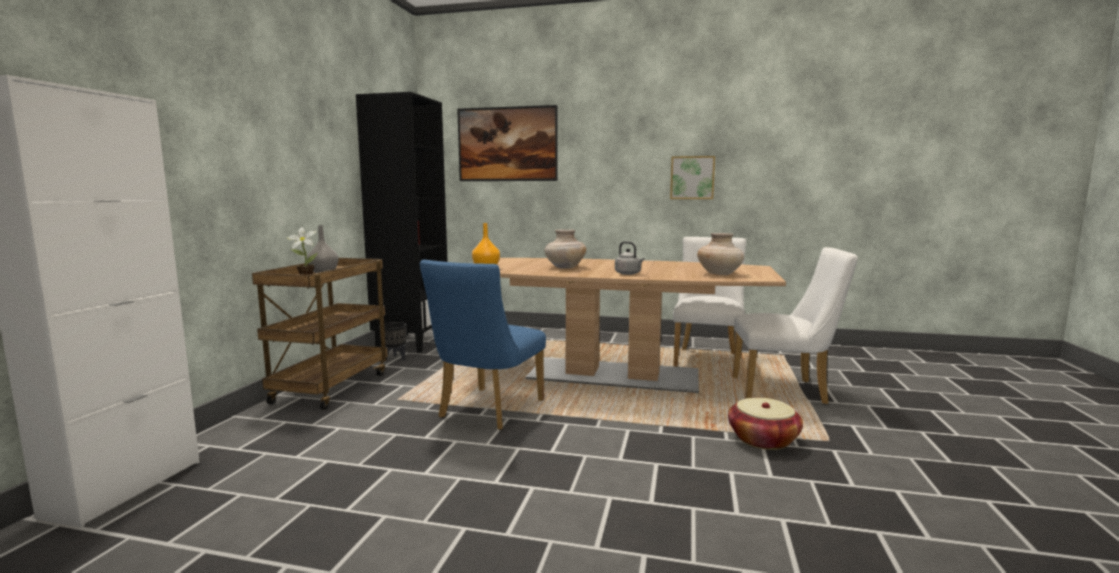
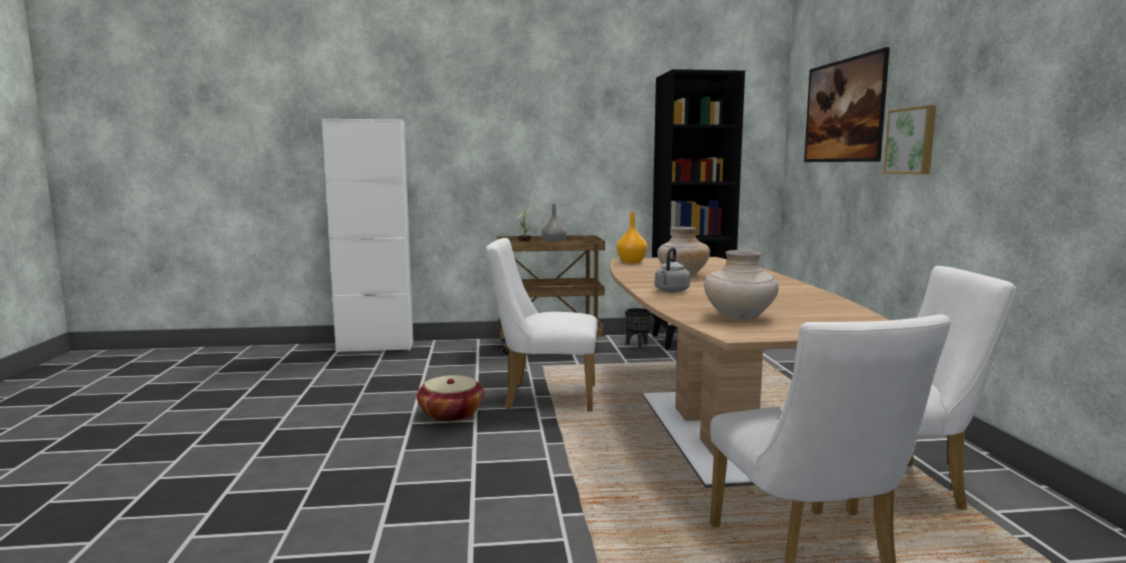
camera: 70 degrees right, 0 degrees up
(486, 411) = (543, 397): blue chair -> white chair
(692, 177) = (1041, 155): picture -> picture (912, 141)
(763, 439) = (576, 539): basket -> basket (451, 414)

